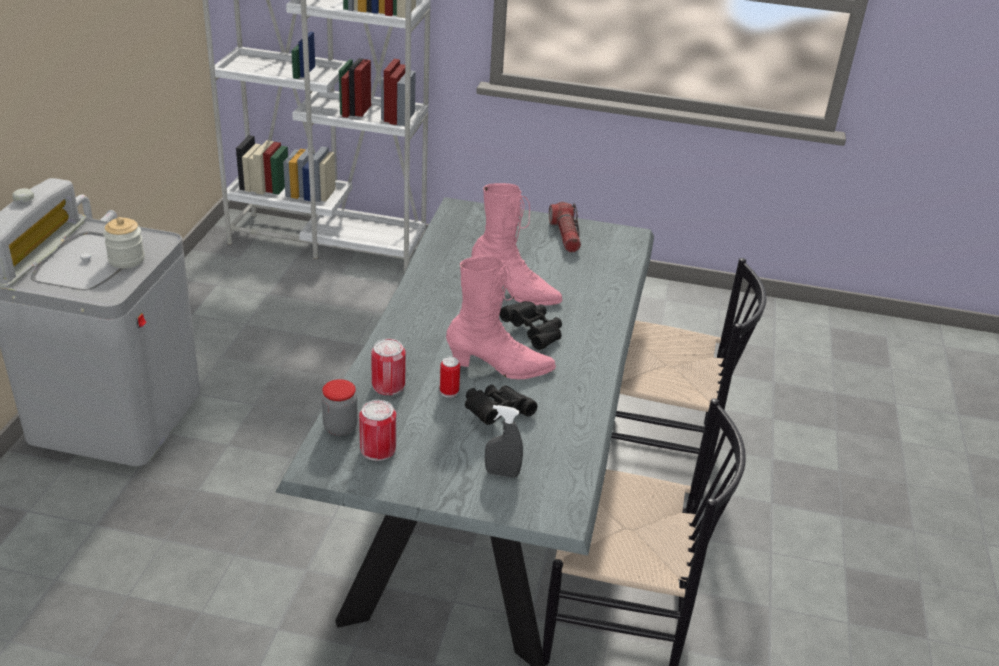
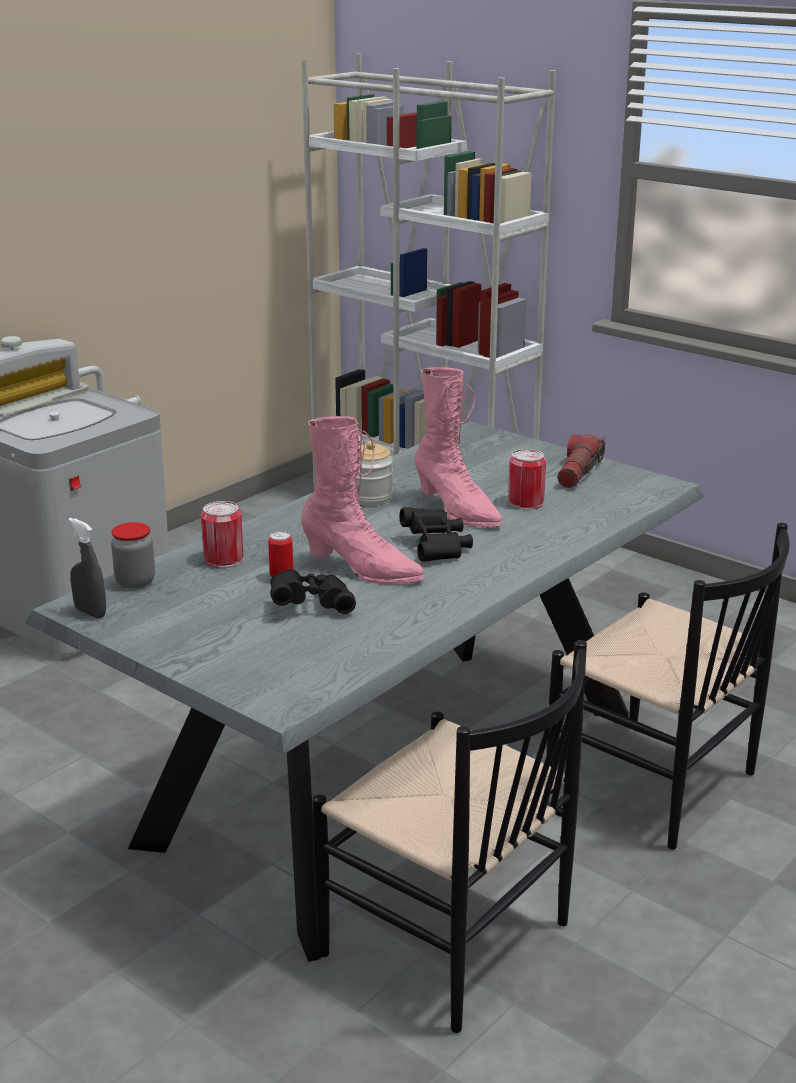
camera: 30 degrees right, 10 degrees down
(126, 260) = (89, 423): jar -> jar (371, 497)
(378, 449) = (152, 606): can -> can (526, 502)
(502, 473) = (258, 655): grey spray bottle -> grey spray bottle (90, 613)

